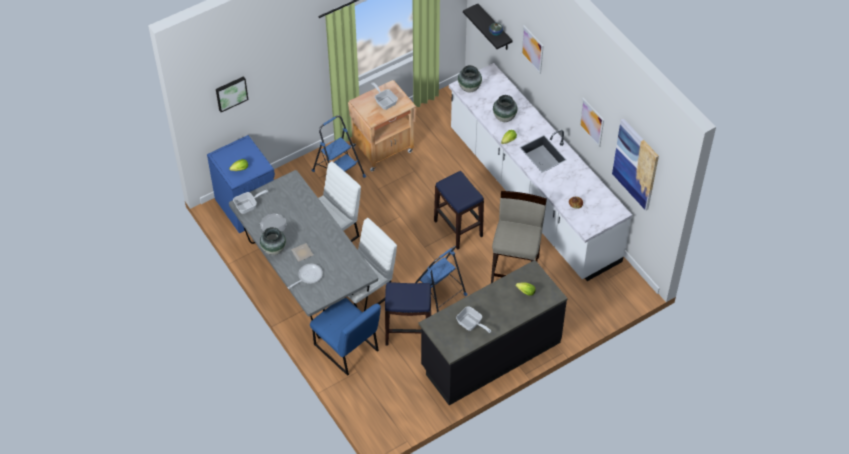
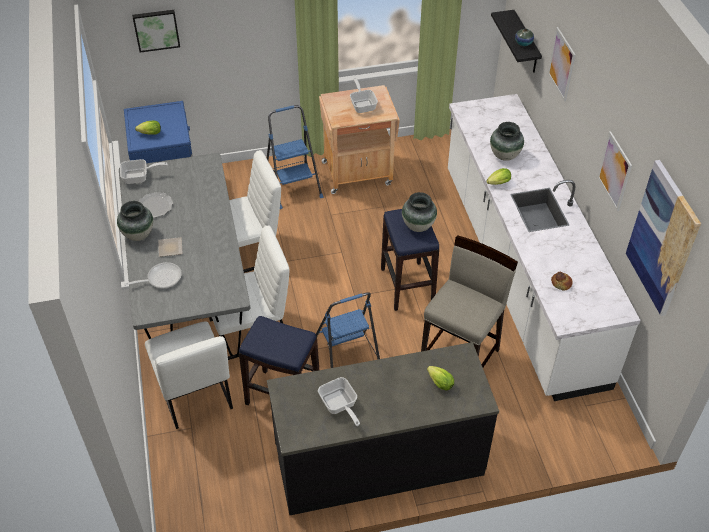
camera: 20 degrees right, 5 degrees down
(347, 349) = (194, 394): blue chair -> white chair
(469, 88) = (474, 113): vase -> vase (418, 226)

